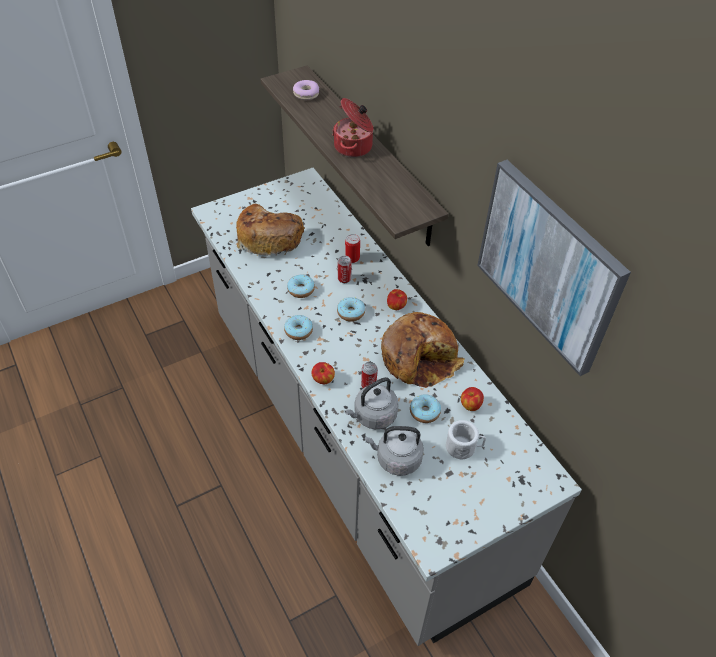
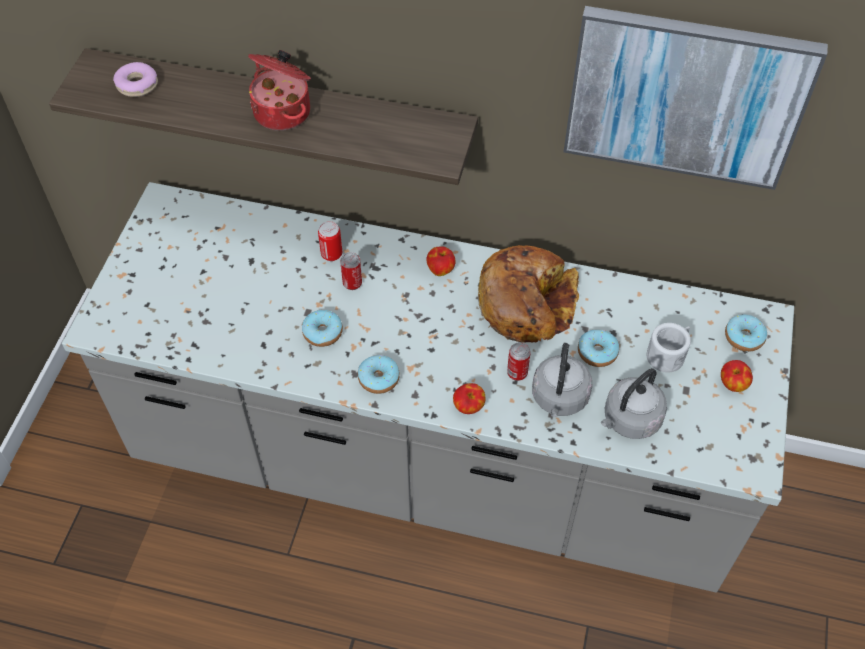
camera: 45 degrees left, 5 degrees up
(269, 237) = (207, 302): bread -> none
(351, 313) = (405, 314): donut -> donut (743, 337)
(470, 405) = (625, 310): apple -> apple (732, 384)

